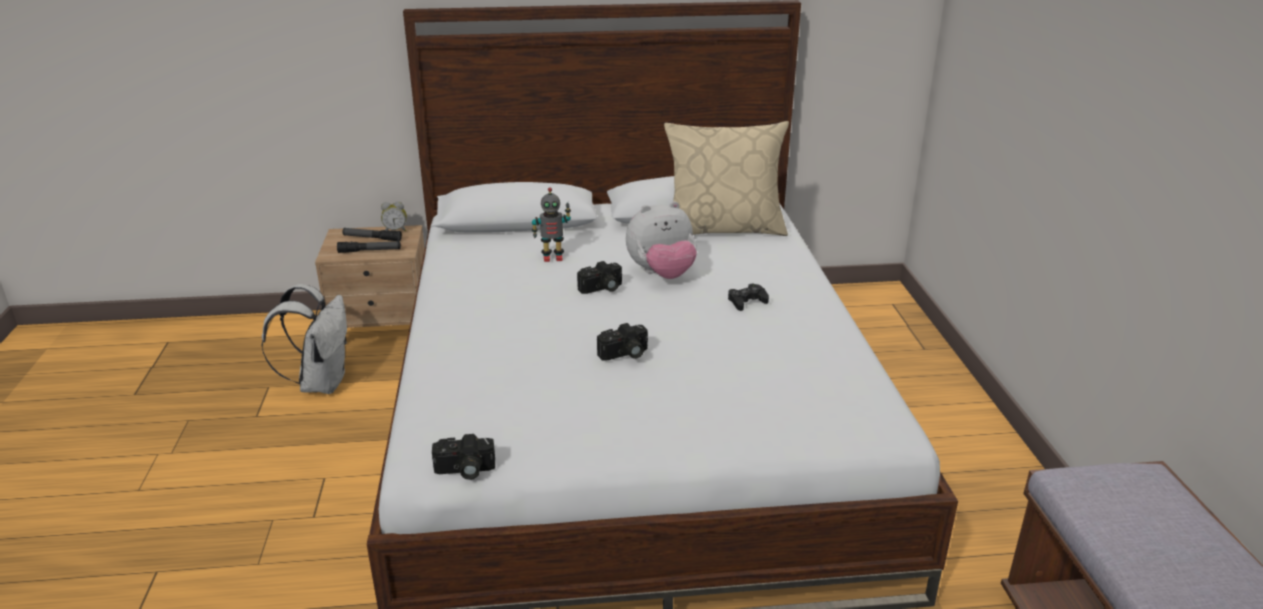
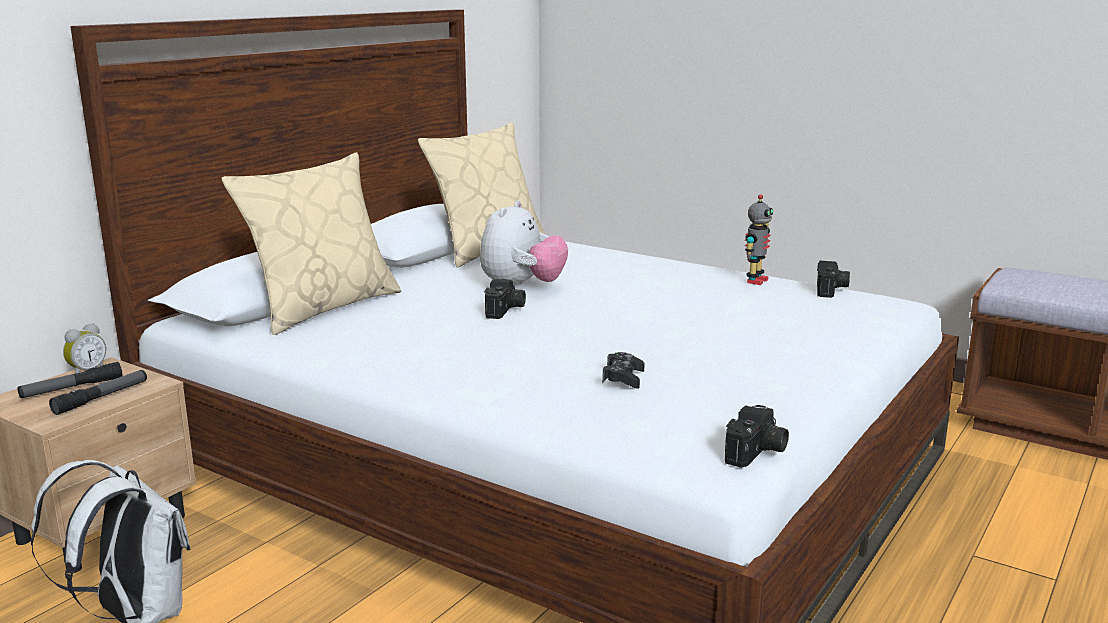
camera: 50 degrees left, 10 degrees down
(525, 237) = (323, 307): none -> beige pillow
(552, 257) = (395, 309): toy robot -> toy robot (755, 281)
(624, 354) = (649, 335): camera -> camera (831, 290)
(747, 301) = (632, 278): black game controller -> black game controller (623, 378)

